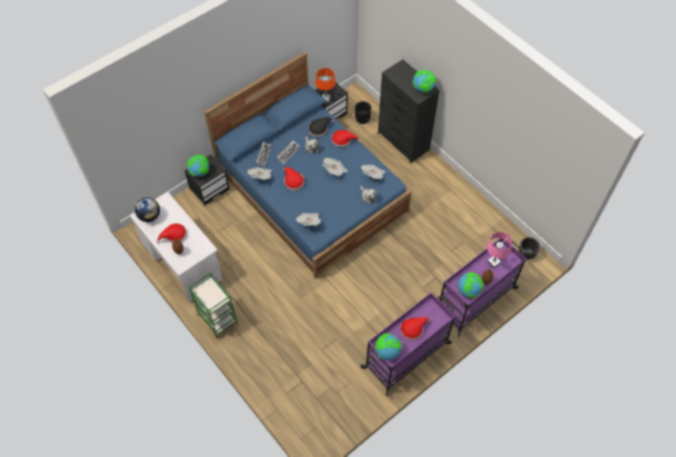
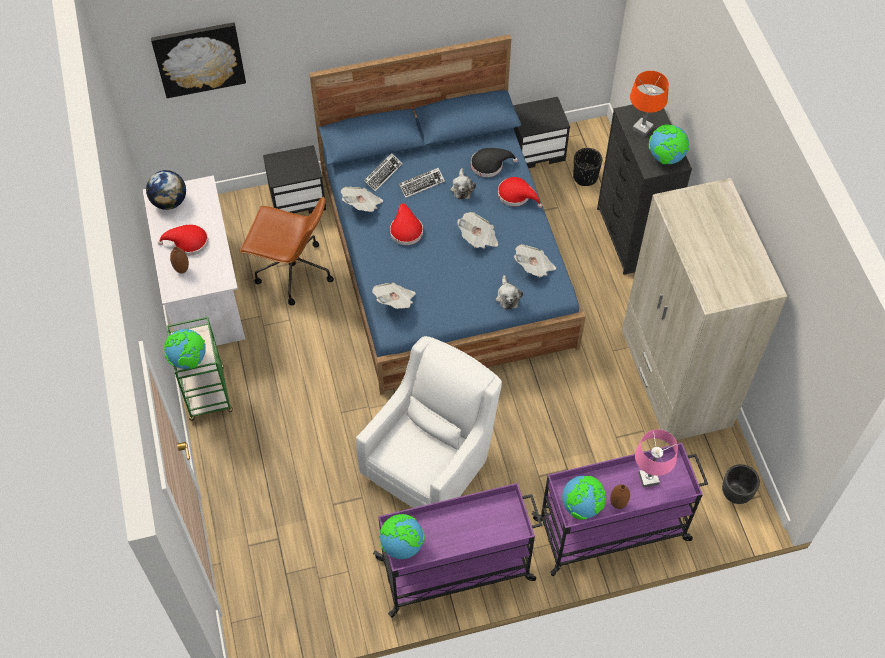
camera: 25 degrees right, 0 degrees up
(142, 124) = (199, 59): none -> picture
(200, 172) = (283, 166): globe -> globe (189, 359)
(229, 231) = (292, 272): none -> brown office chair
(325, 99) = (530, 124): orange table lamp -> orange table lamp (642, 128)
(362, 303) = (431, 461): none -> white armchair
(413, 329) = (461, 528): red hat -> none
(465, 208) = (675, 380): none -> beige wardrobe

